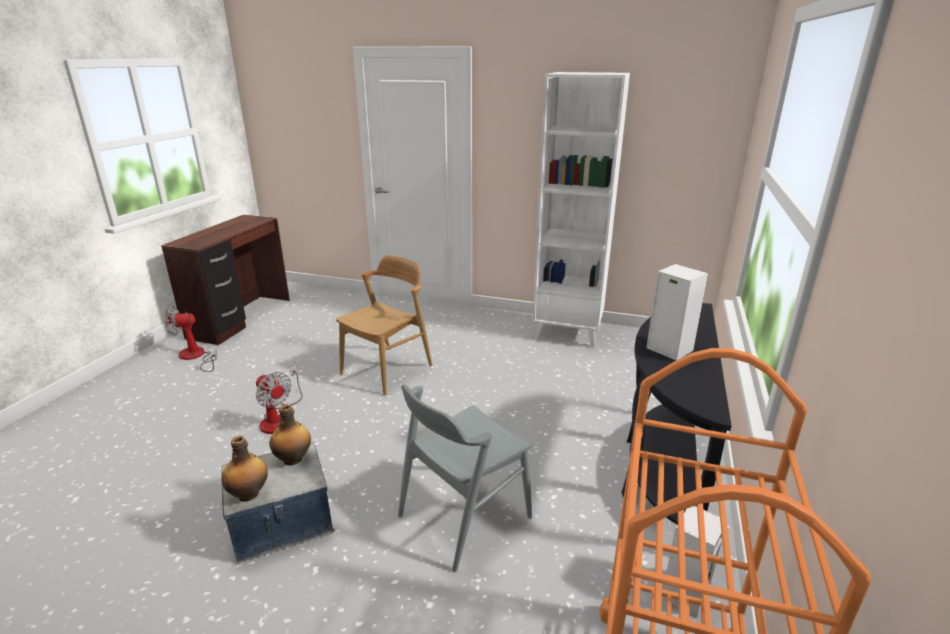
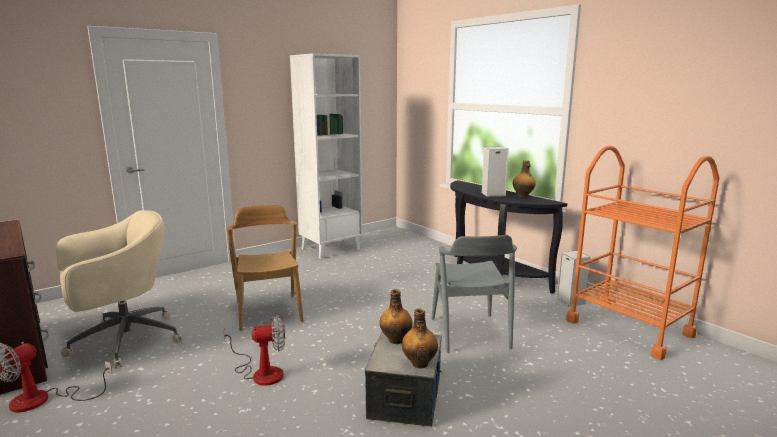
camera: 55 degrees left, 10 degrees down
(286, 339) = (123, 341): none -> beige office chair
(706, 373) = (523, 195): none -> bottle

